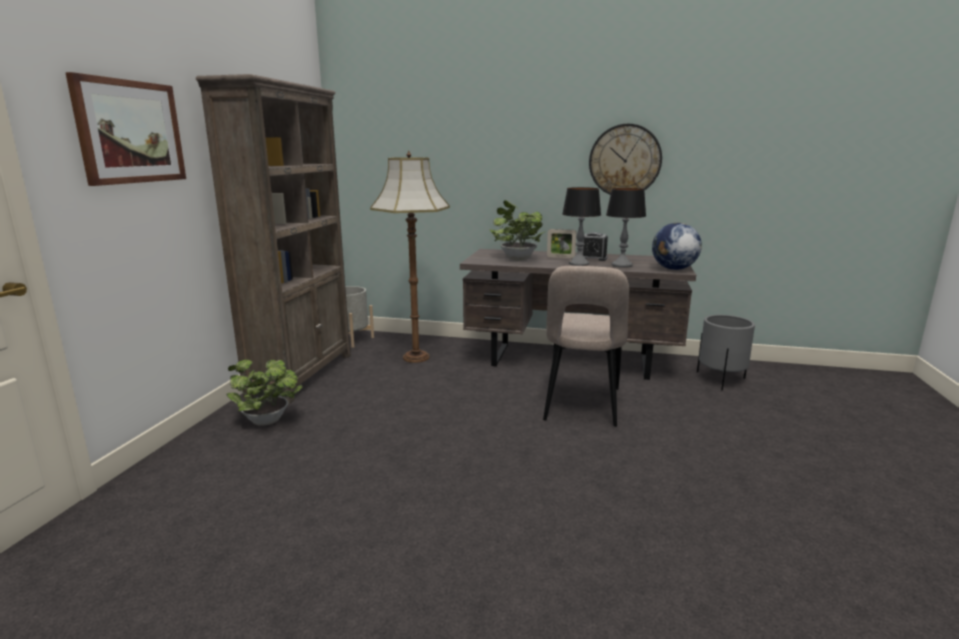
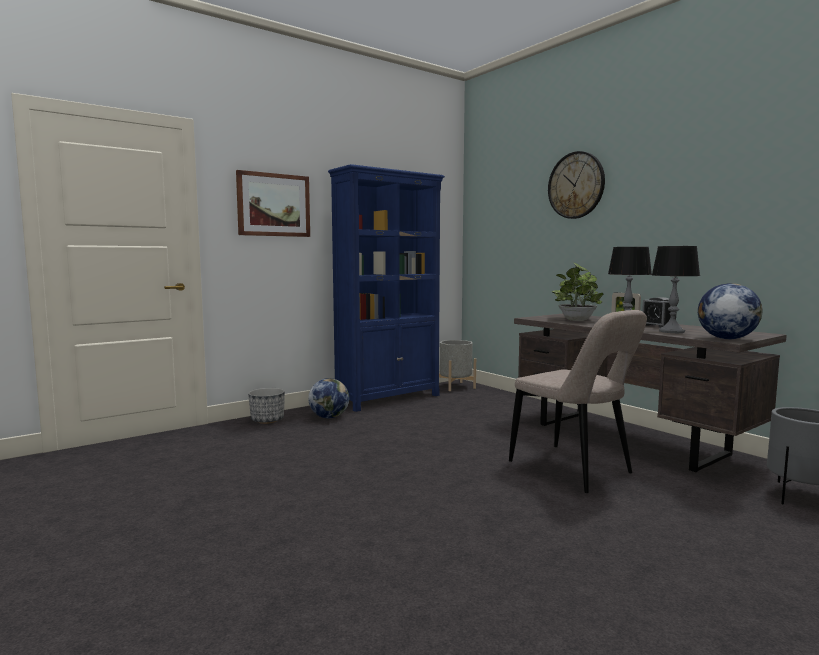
camera: 40 degrees right, 10 degrees down
(189, 453) = (267, 420): none -> planter
(269, 421) = (329, 417): potted plant -> globe
(302, 374) = (389, 399): brown bookcase -> blue bookcase
(415, 357) = (486, 406): floor lamp -> none
(581, 406) = (574, 470): beige chair -> beige chair turned 90 degrees counterclockwise
(624, 161) = (711, 220): wall clock -> wall clock (576, 185)

